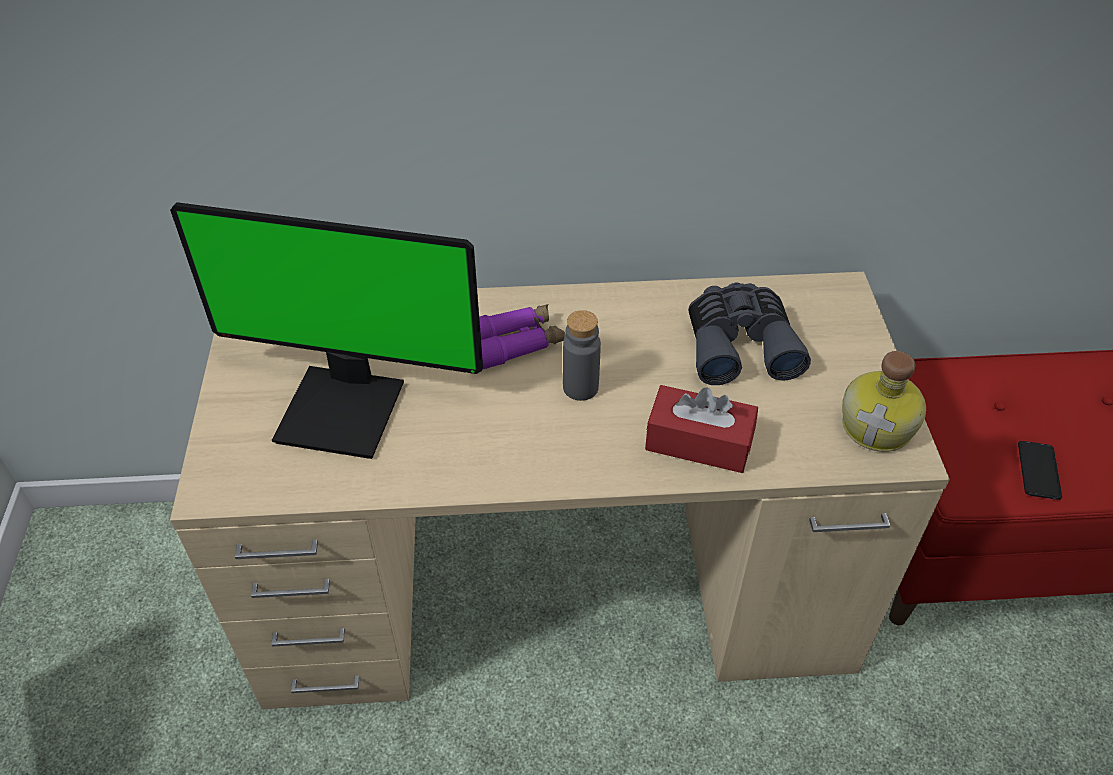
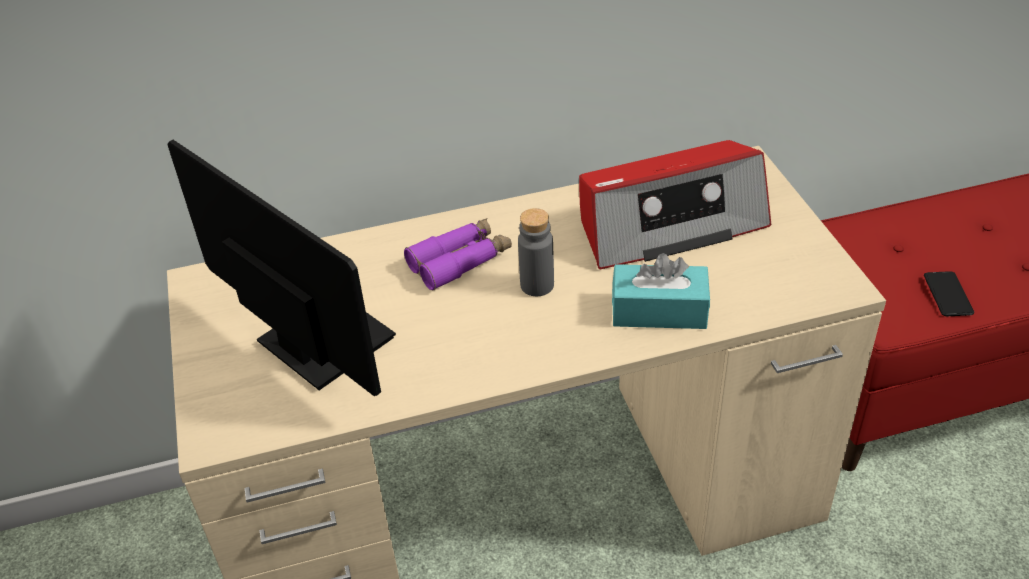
camera: 10 degrees left, 5 degrees down
(345, 408) = (320, 343): monitor -> monitor turned 135 degrees counterclockwise
(699, 442) = (659, 311): red tissue box -> turquoise tissue box
(739, 344) = (669, 224): grey binoculars -> radio
(879, 426) = (812, 269): bottle -> none

